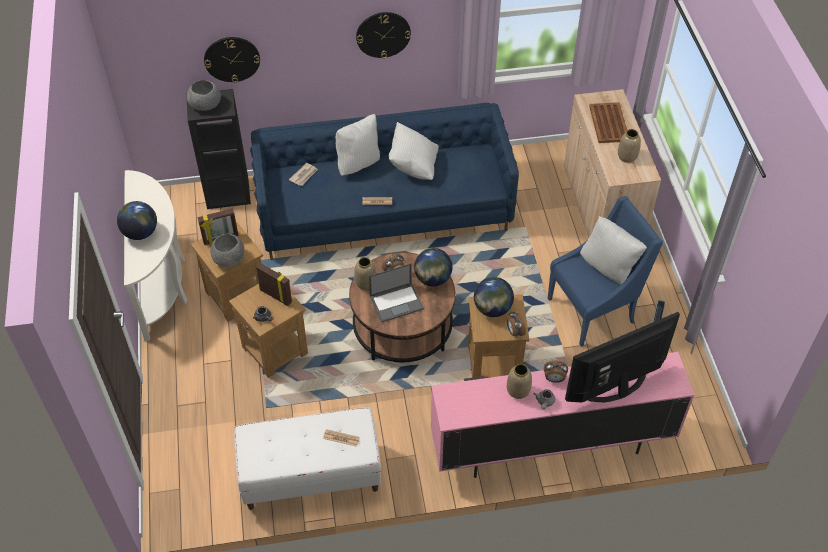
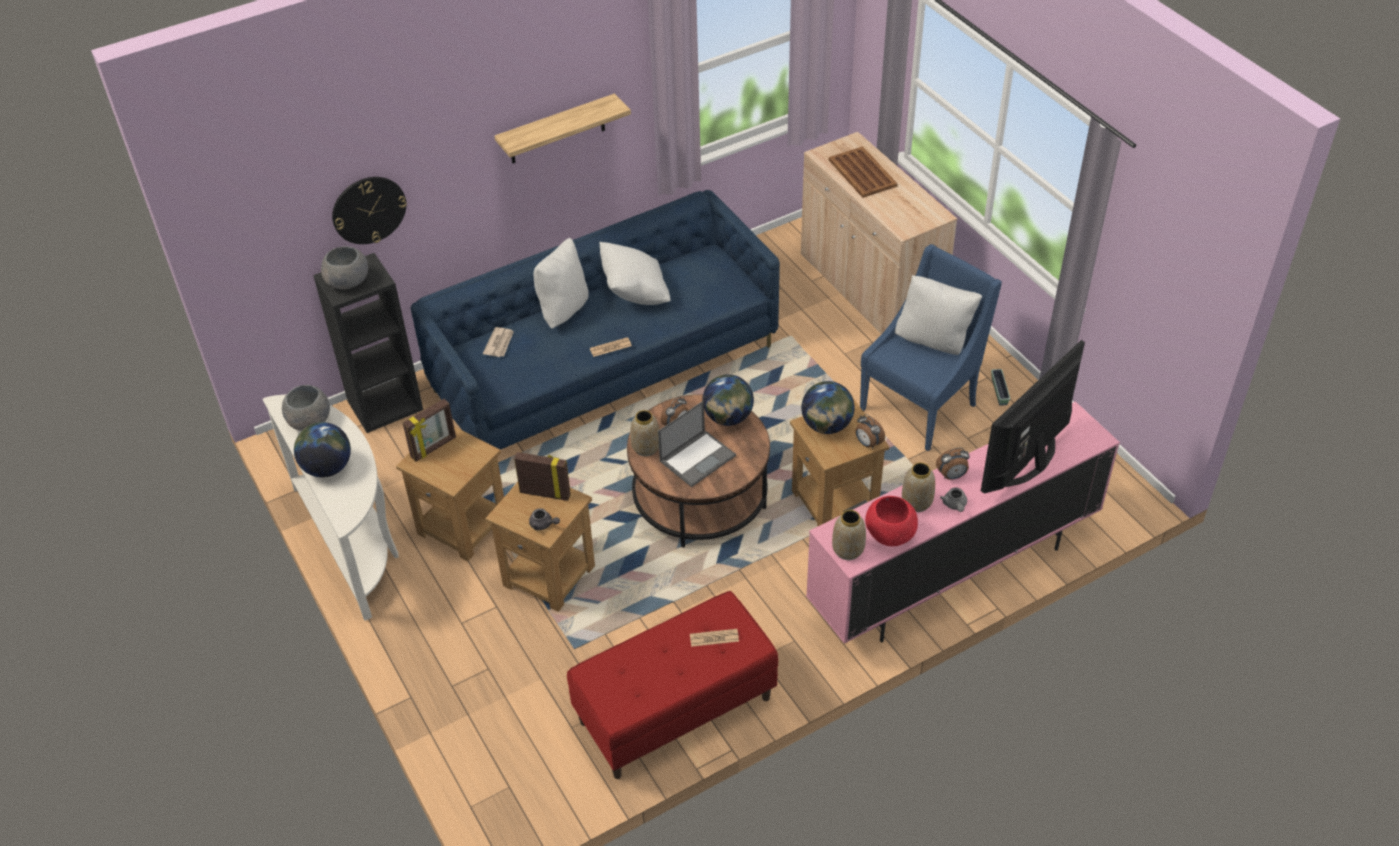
camera: 20 degrees left, 5 degrees down
(229, 259) = (458, 469): grey bowl -> grey bowl (310, 421)
(310, 476) = (675, 711): white bench -> red bench
(383, 34) = (557, 130): wall clock -> shelf
(486, 408) = (890, 534): none -> red bowl
(627, 157) = (904, 203): vase -> vase (848, 550)

